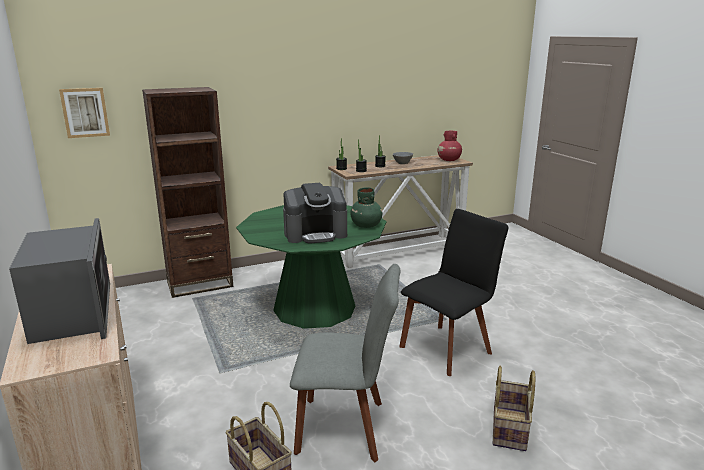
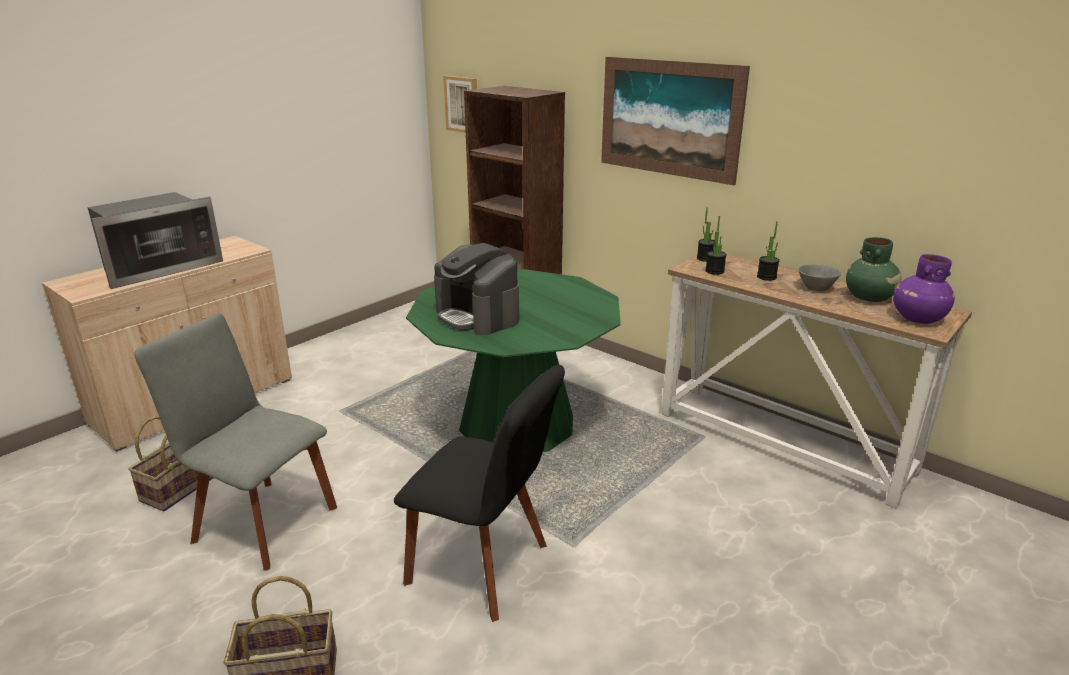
camera: 65 degrees right, 5 degrees up
(290, 93) = (669, 118): none -> picture
(346, 428) = (261, 521): grey chair -> grey chair turned 135 degrees clockwise
(366, 225) = (541, 338): green vase -> green vase (869, 298)
(449, 160) = (917, 318): red vase -> purple vase

